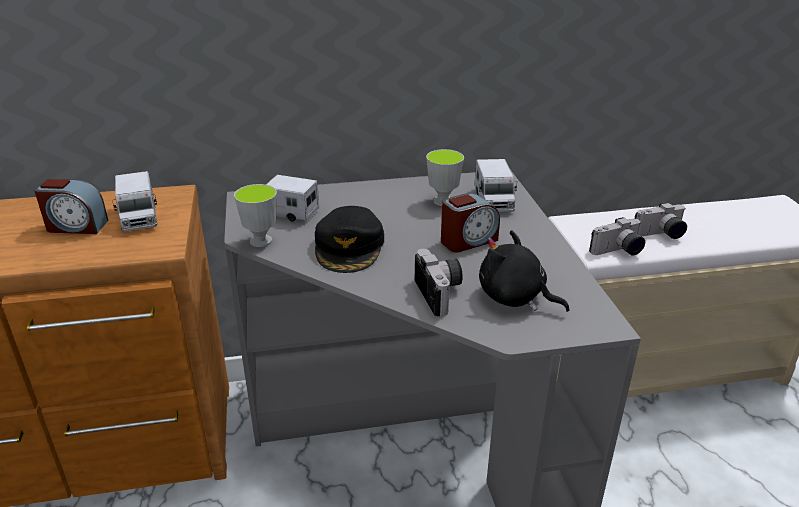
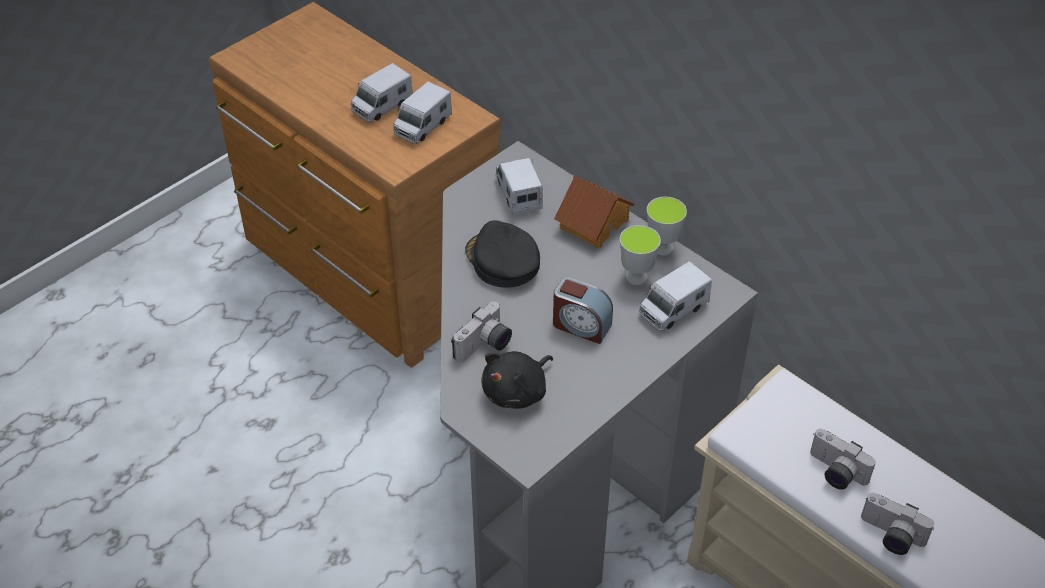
camera: 55 degrees right, 15 degrees up
(76, 226) = (382, 106): alarm clock -> toy truck
(261, 241) = (463, 208): cup -> cup (662, 248)
(350, 247) = (502, 260): black cap -> black cap turned 90 degrees clockwise
(364, 196) = (593, 223): none -> toy house
(515, 298) = (517, 392): black plush toy -> black plush toy turned 135 degrees counterclockwise
(618, 251) = (761, 449): camera -> camera (890, 536)

